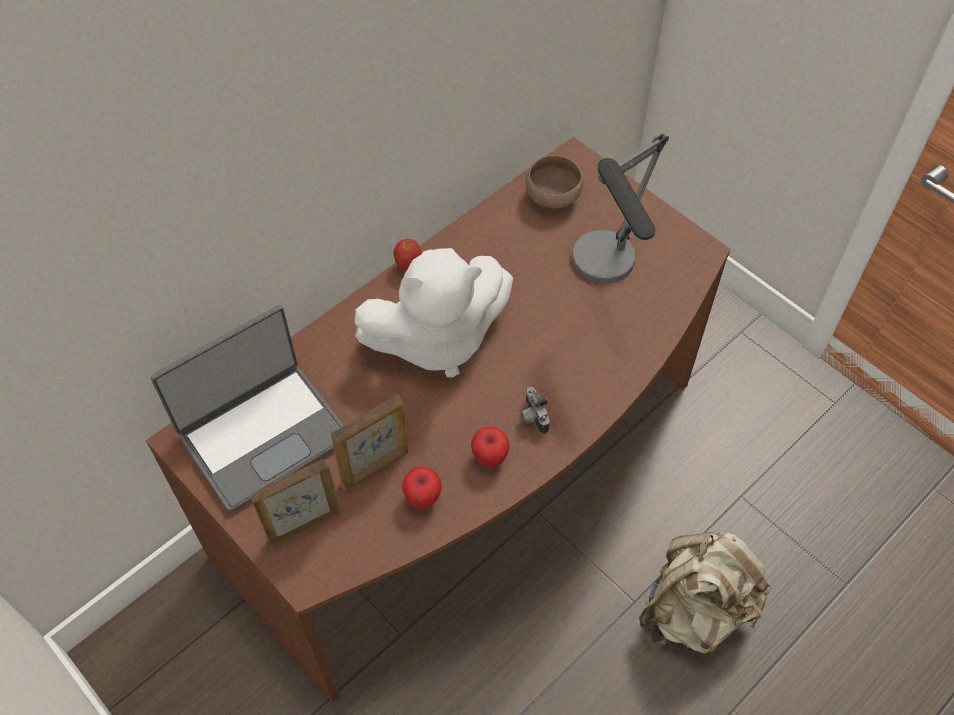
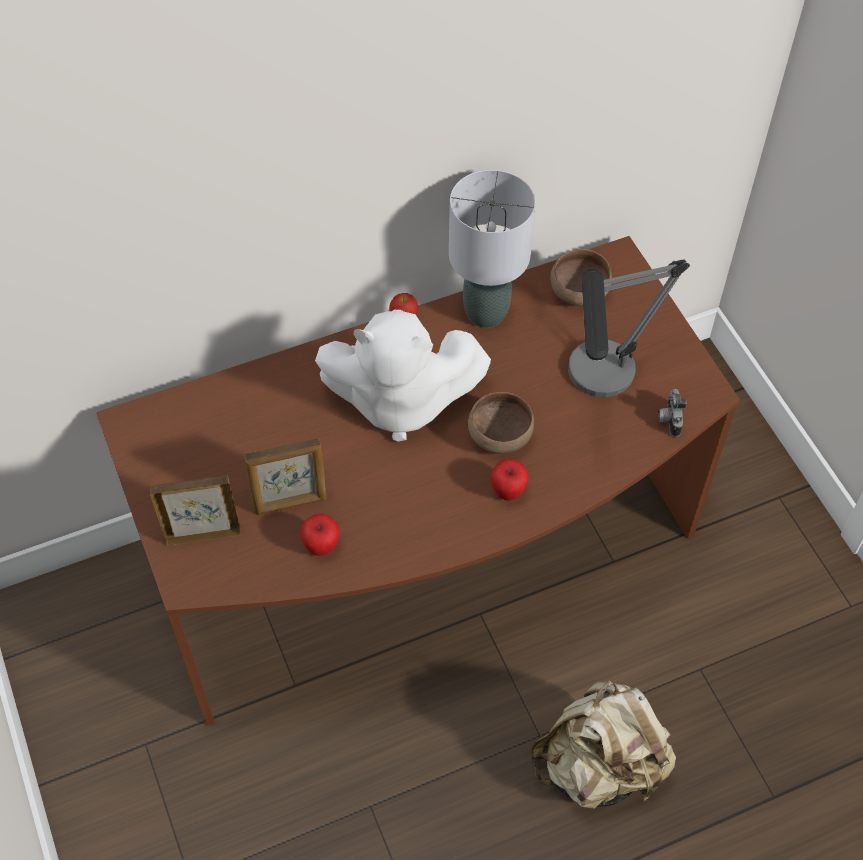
camera: 20 degrees right, 0 degrees up
(263, 435) = (201, 440): laptop -> none
(479, 238) = (485, 313): none -> grey table lamp
(490, 458) = (400, 529): apple -> apple (508, 491)
(532, 417) = (458, 504): camera -> camera (668, 419)
(541, 345) = (499, 437): none -> brown bowl

